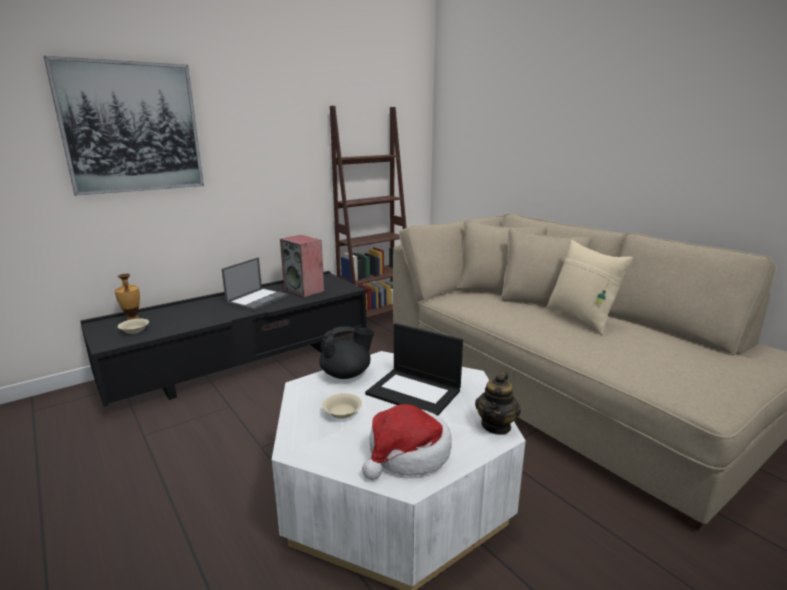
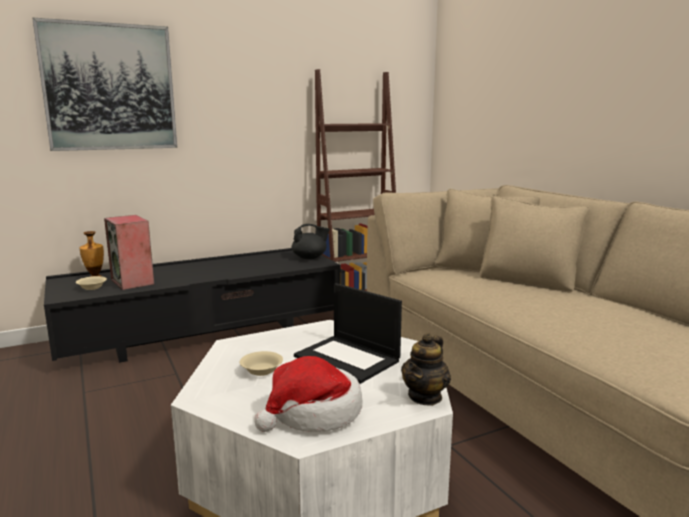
camera: 10 degrees right, 5 degrees down
(258, 299) = (223, 268): laptop -> none
(304, 290) = (275, 262): speaker -> speaker (133, 282)
(346, 374) = (283, 337): black teapot -> black teapot (310, 258)
(580, 319) = (565, 298): beige pillow -> none

